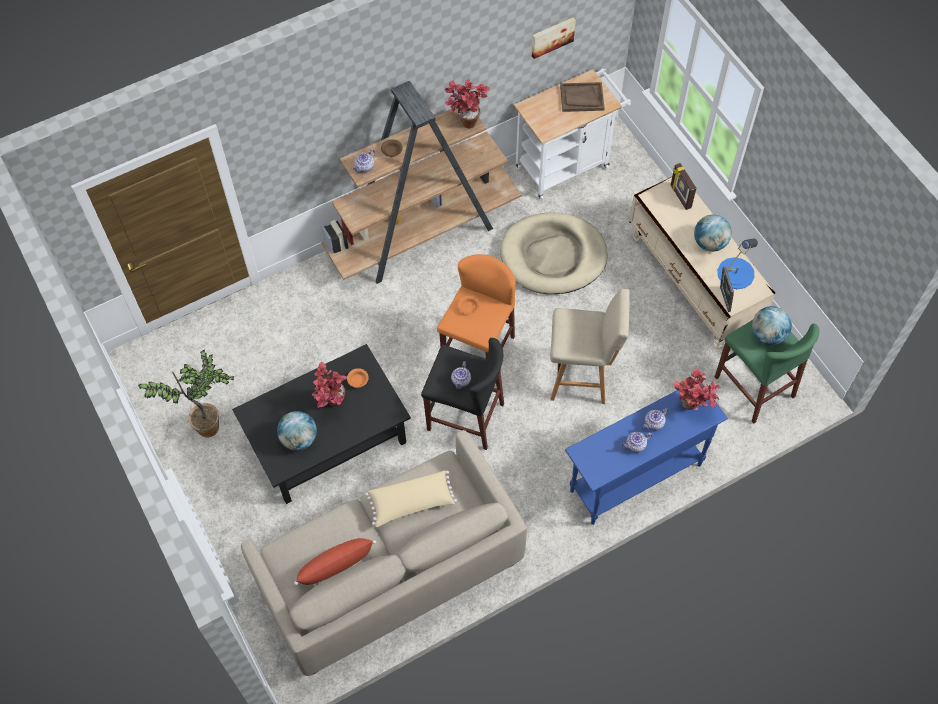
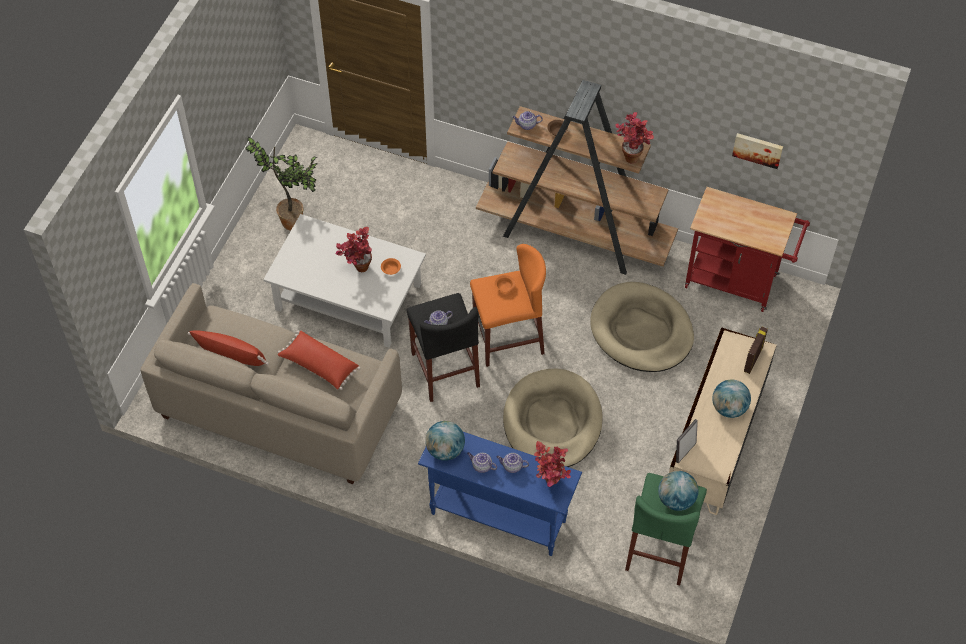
camera: 50 degrees right, 5 degrees down
(299, 439) = (312, 268): globe -> globe (445, 450)
(327, 438) = (348, 297): black coffee table -> white coffee table
(411, 502) = (319, 366): beige pillow -> red pillow
(567, 164) = (737, 282): white cart -> red cart
(581, 98) = (760, 225): brown tray -> none
(581, 376) = (552, 422): beige stool -> beige dog bed
(735, 273) = (718, 444): blue table lamp -> none

